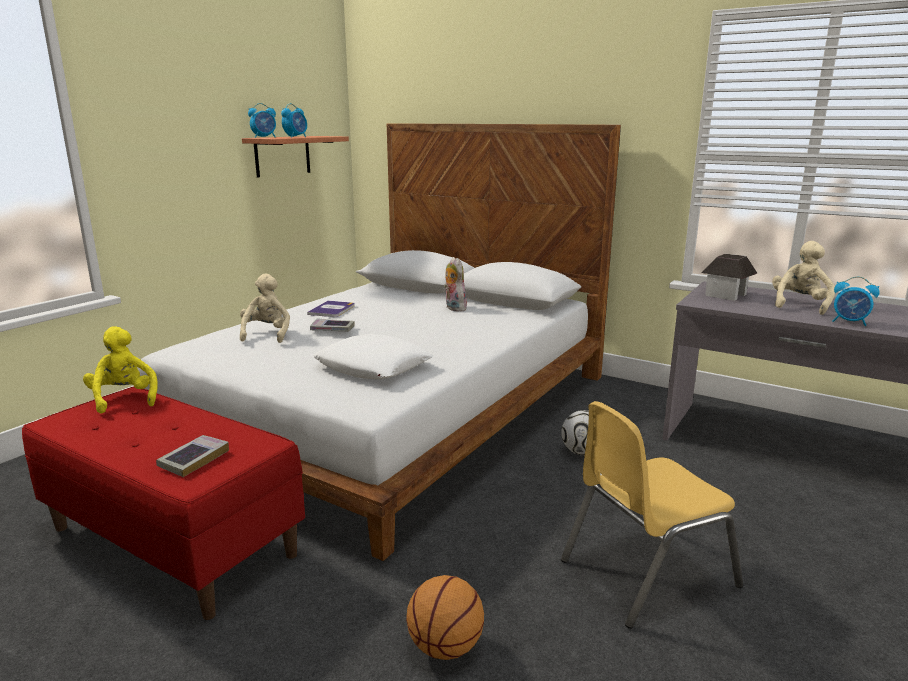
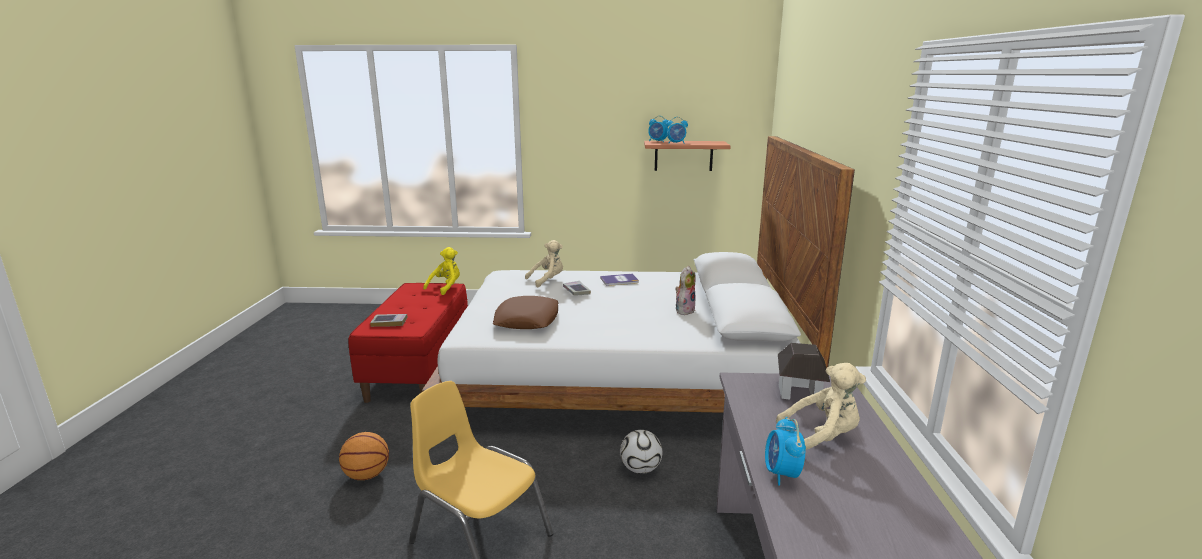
camera: 60 degrees right, 0 degrees up
(373, 367) = (527, 320): white pillow -> brown pillow

